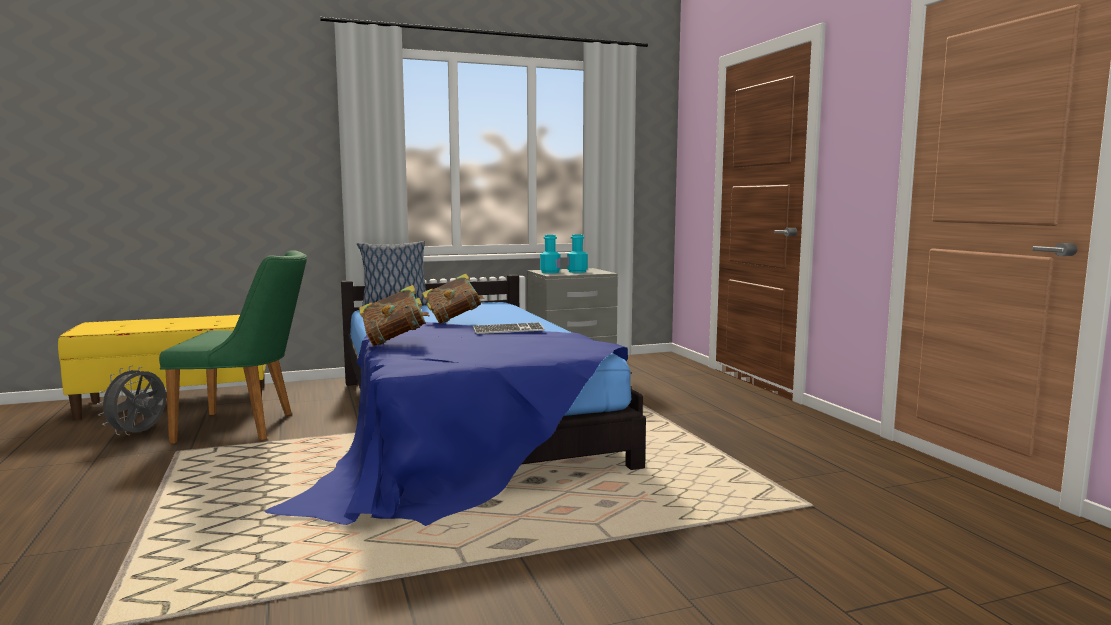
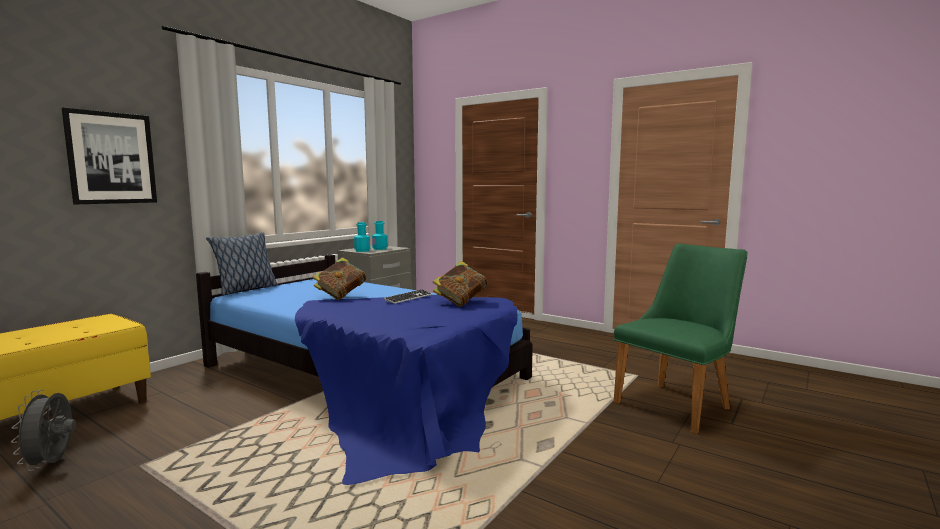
camera: 35 degrees left, 0 degrees up
(247, 426) = (174, 424): green chair -> green chair (679, 403)
(272, 158) = (111, 158): none -> picture
(395, 341) = (357, 318): book -> book (460, 302)

